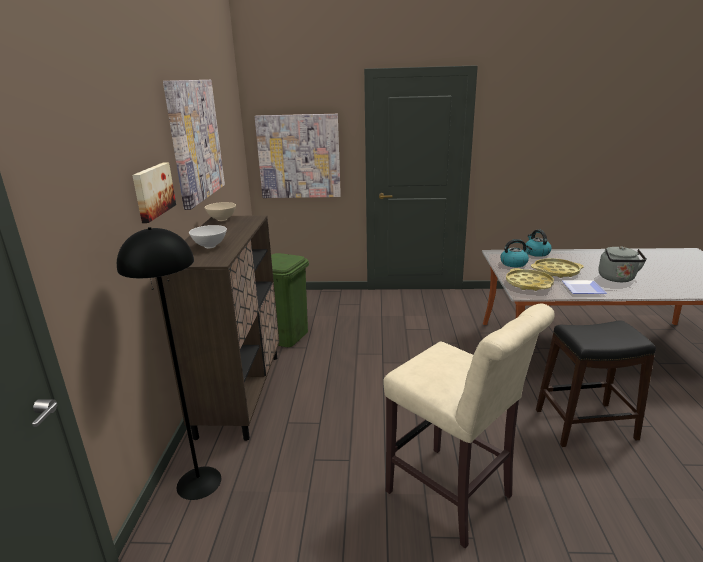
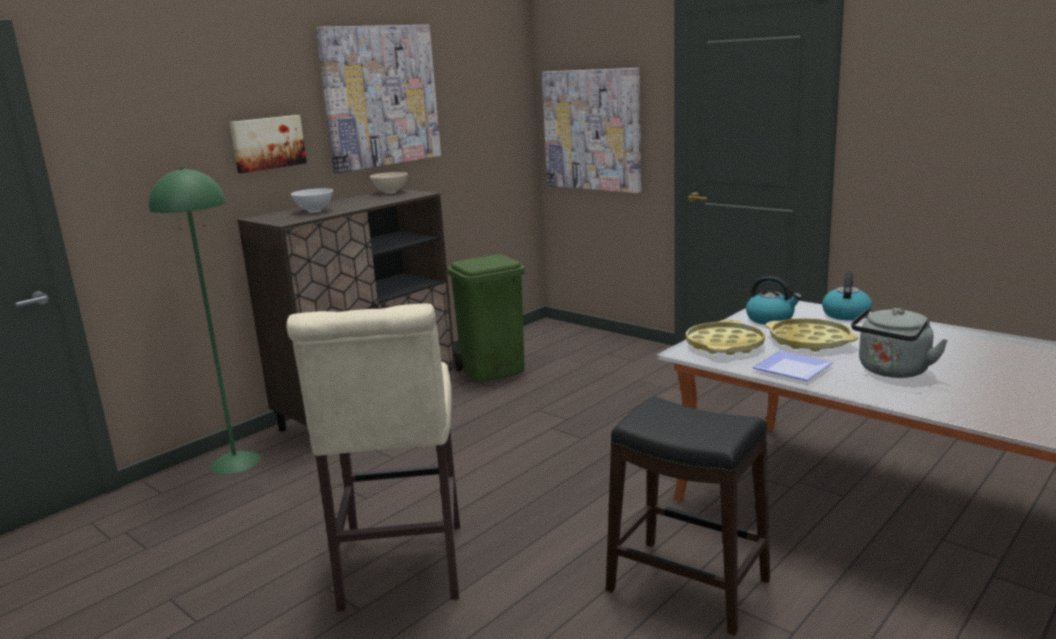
camera: 40 degrees right, 5 degrees down
(198, 482) = (235, 462): black floor lamp -> green floor lamp

